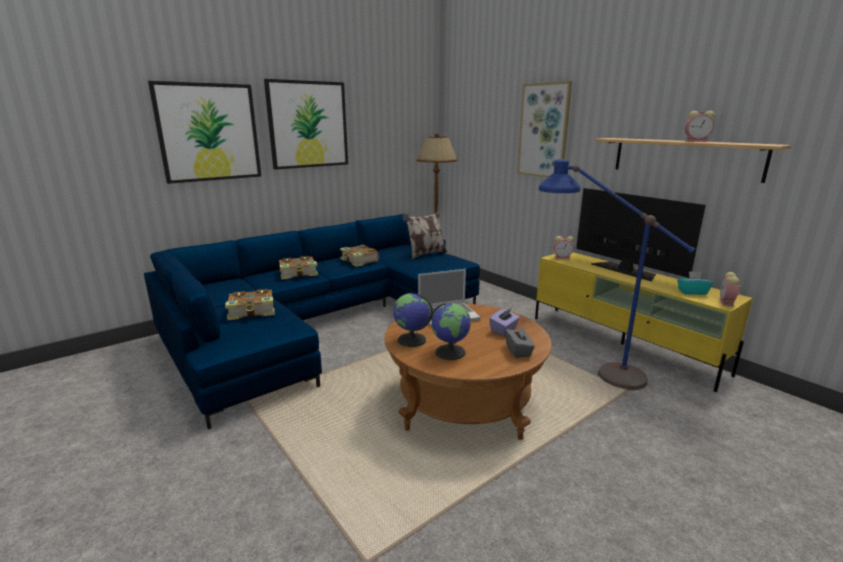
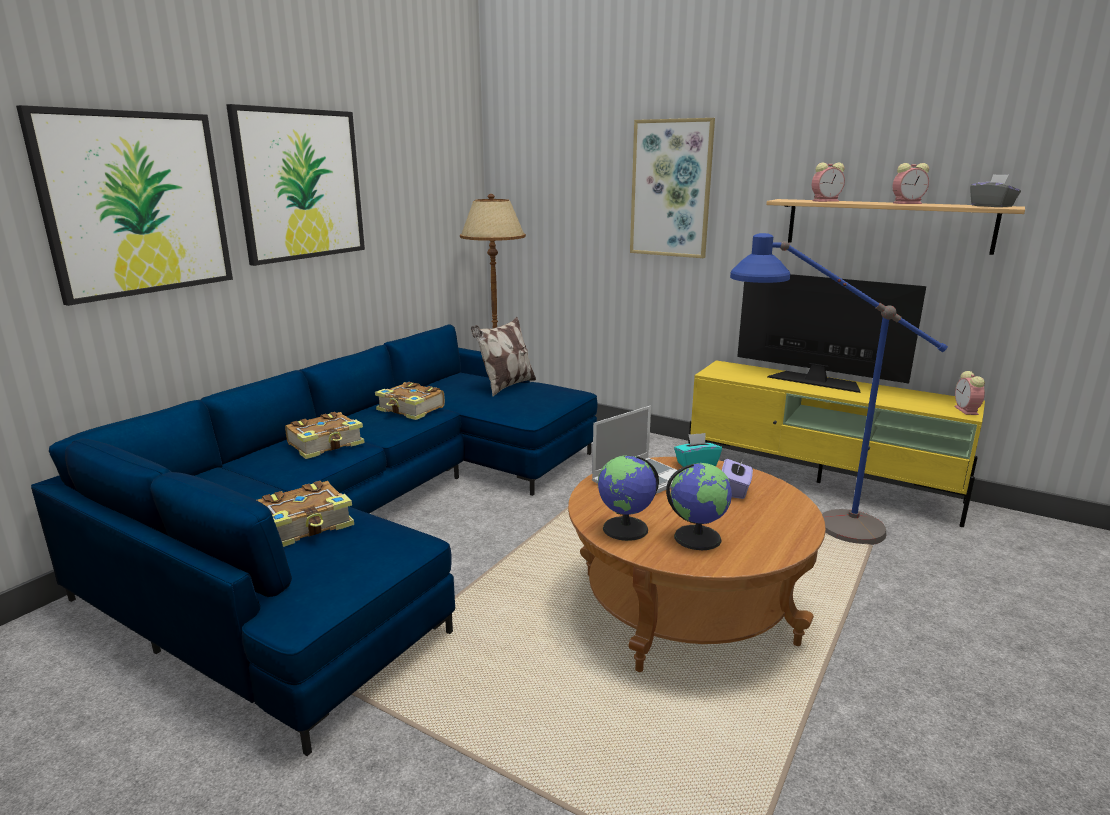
camera: 20 degrees left, 0 degrees up
(518, 351) = (783, 518): grey tissue box -> grey tissue box (991, 206)
(562, 258) = (723, 372): alarm clock -> alarm clock (826, 201)
(692, 292) = (918, 402): turquoise tissue box -> turquoise tissue box (696, 464)

